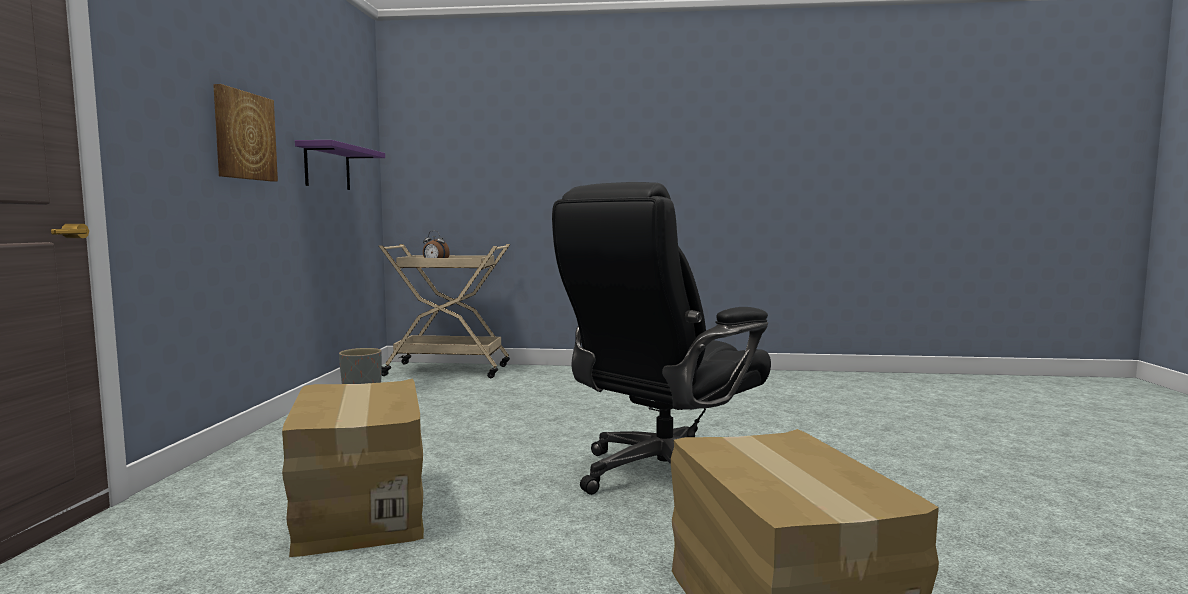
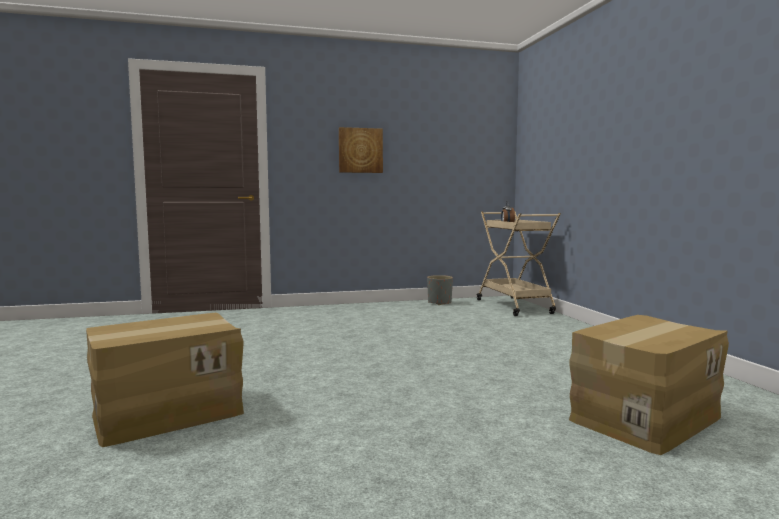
camera: 70 degrees right, 0 degrees up
(327, 167) = (441, 161): purple shelf -> none
(358, 510) = (272, 332): cardboard box -> cardboard box (643, 418)
(663, 475) = (357, 374): black office chair -> none

